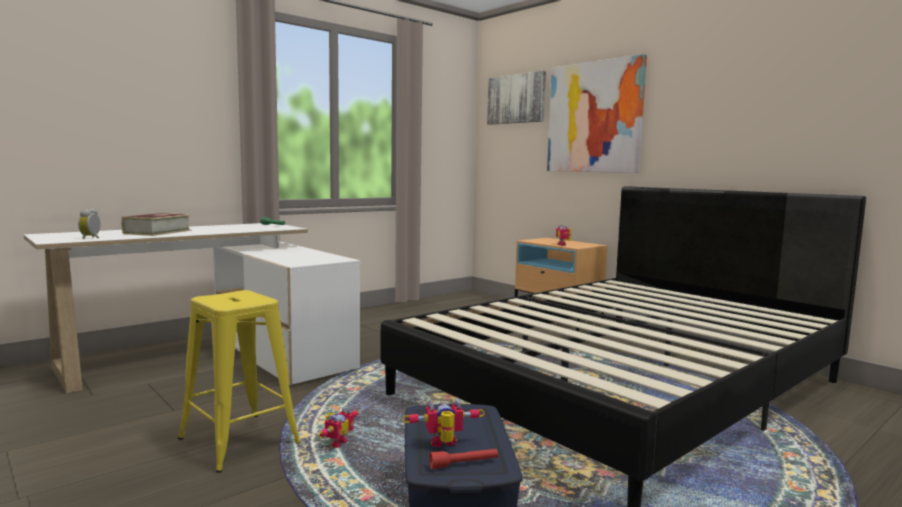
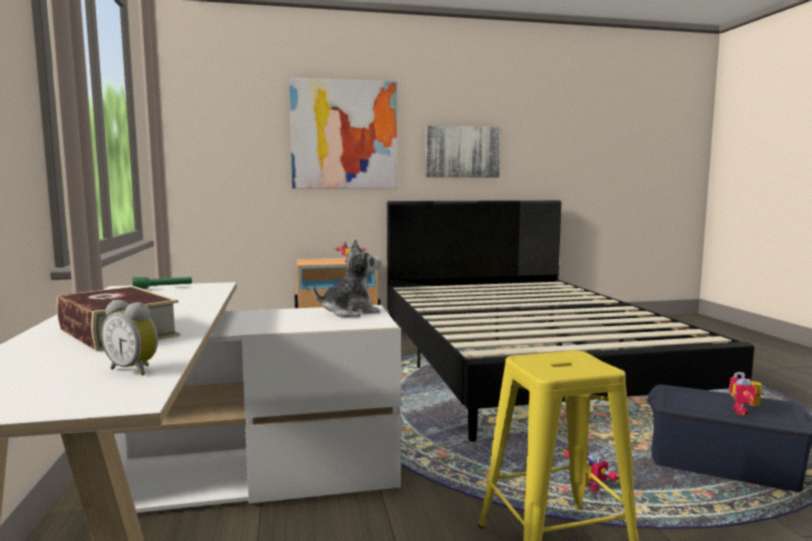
camera: 60 degrees left, 0 degrees up
(324, 258) = (350, 312): none -> plush toy
(464, 464) = (778, 412): red flashlight -> none
(516, 99) = (235, 106): picture -> picture (462, 152)

